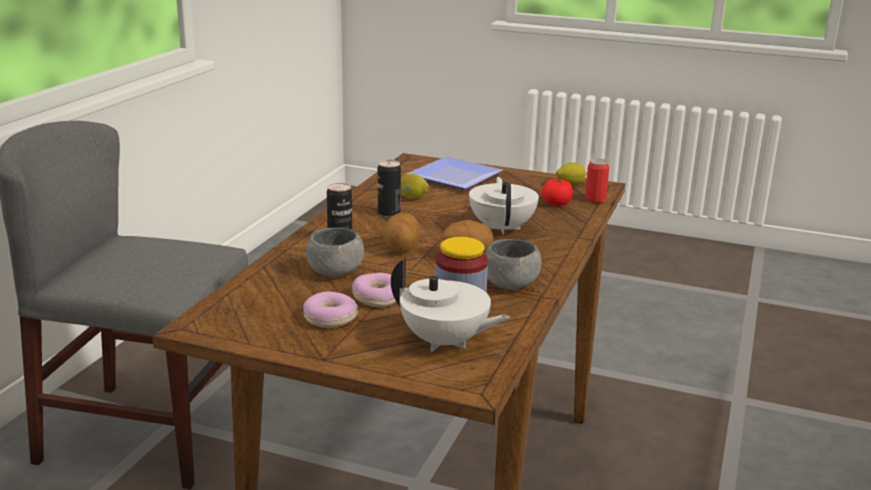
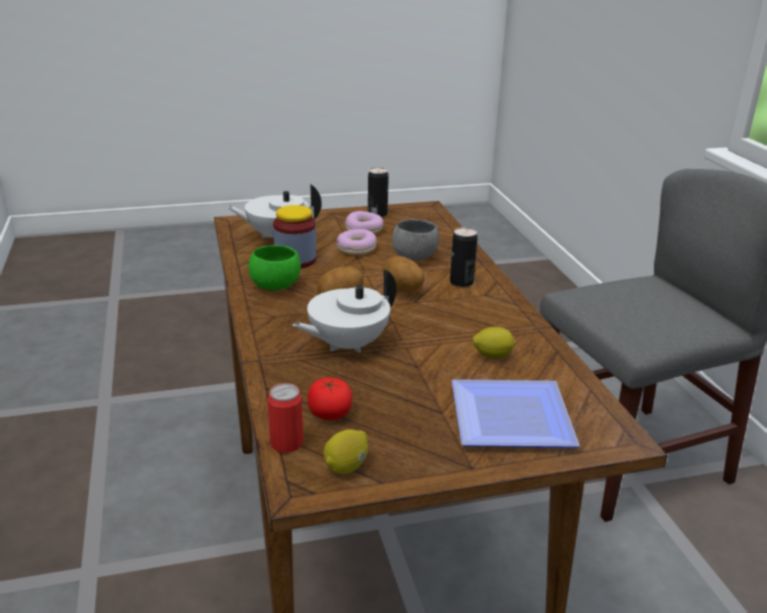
camera: 145 degrees right, 5 degrees up
(389, 213) = (477, 325): can -> can (377, 214)
(502, 228) = (347, 344): white teapot -> white teapot turned 90 degrees clockwise
(510, 284) = (276, 286): grey bowl -> green bowl

